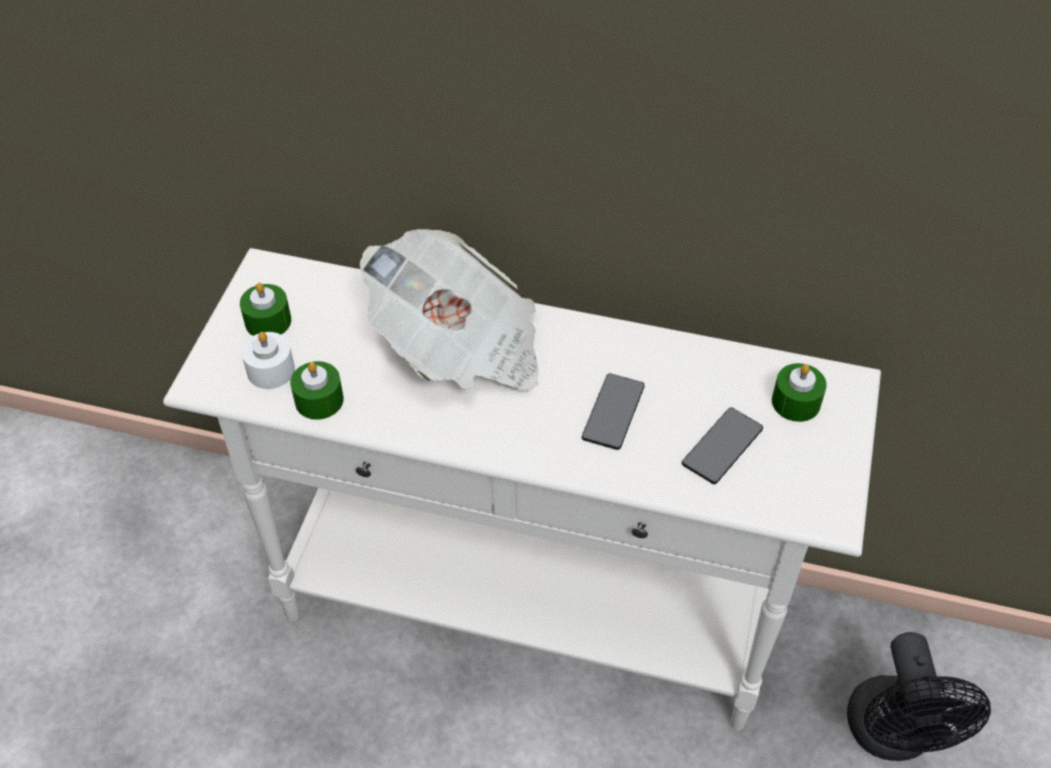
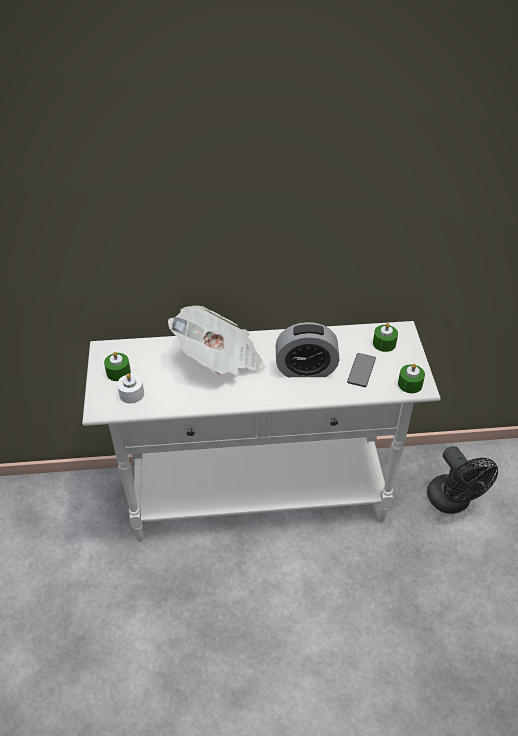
camera: 20 degrees left, 5 degrees down
(319, 400) = (163, 401): green candle -> green candle (410, 384)
(613, 412) = (306, 369): phone -> alarm clock

